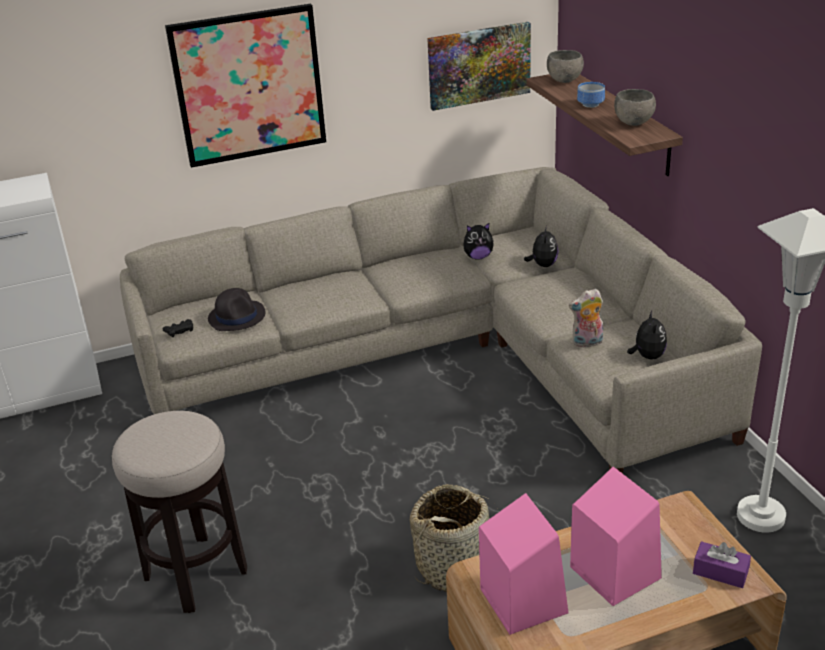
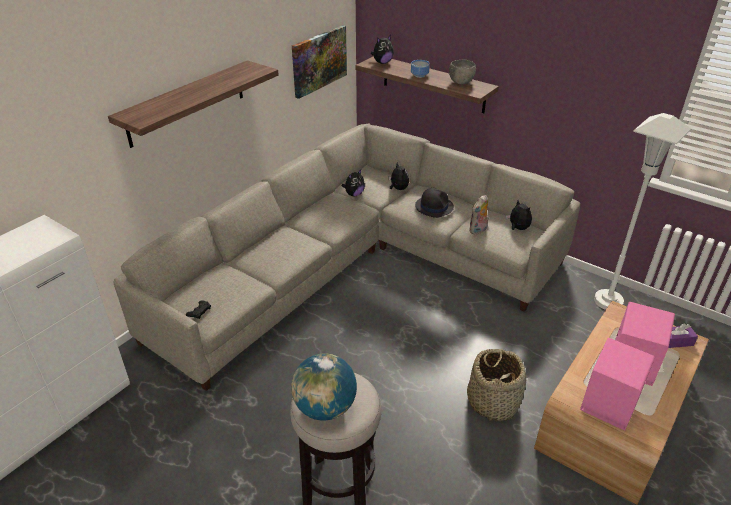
camera: 35 degrees left, 5 degrees up
(146, 440) = (325, 407): none -> globe
(237, 316) = (234, 286): black hat -> black hat (434, 206)
(249, 85) = (187, 103): picture -> shelf
(565, 81) = (382, 62): grey bowl -> plush toy

